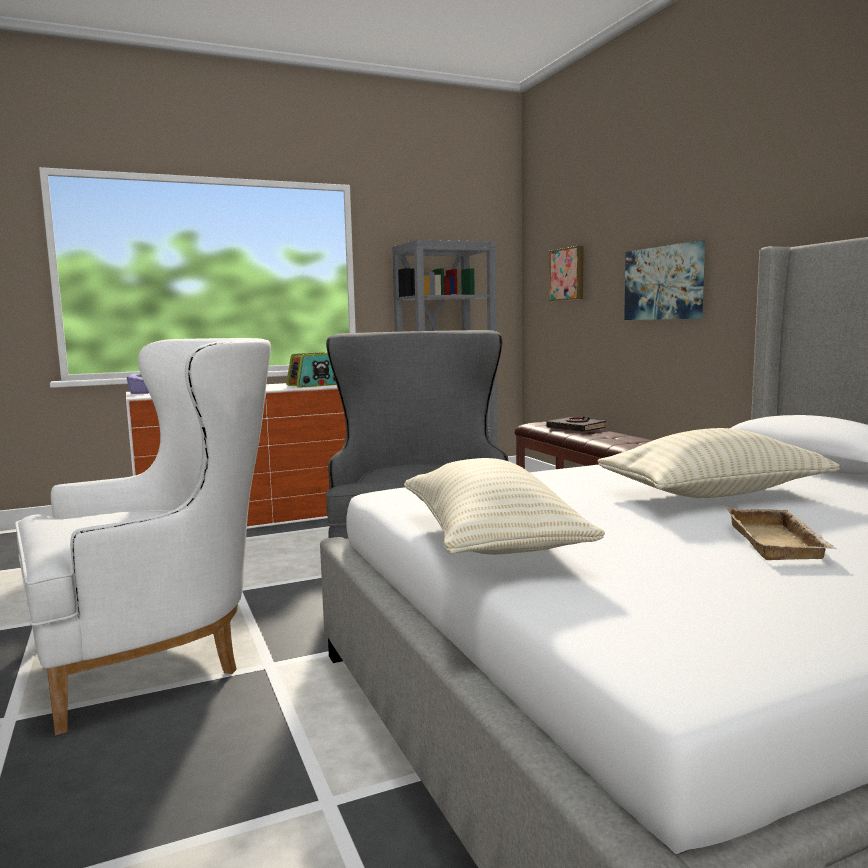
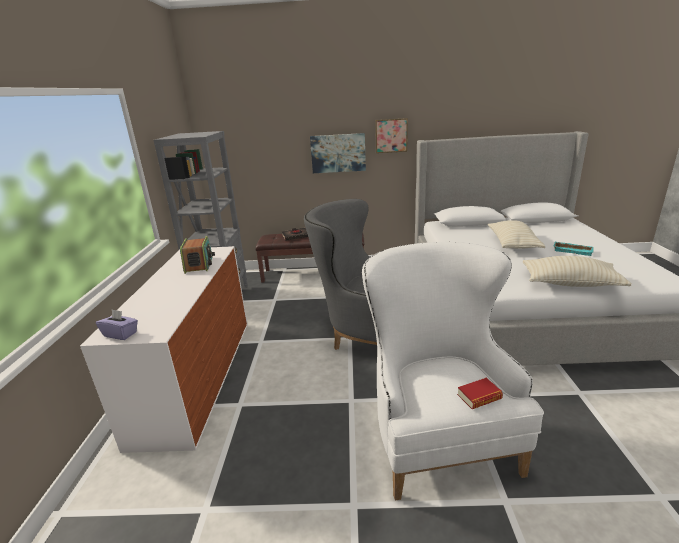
camera: 65 degrees left, 15 degrees up
(66, 535) = (479, 397): none -> book
(568, 274) = (252, 147): picture -> picture (391, 135)
(780, 543) = (573, 250): beige tray -> turquoise tray

